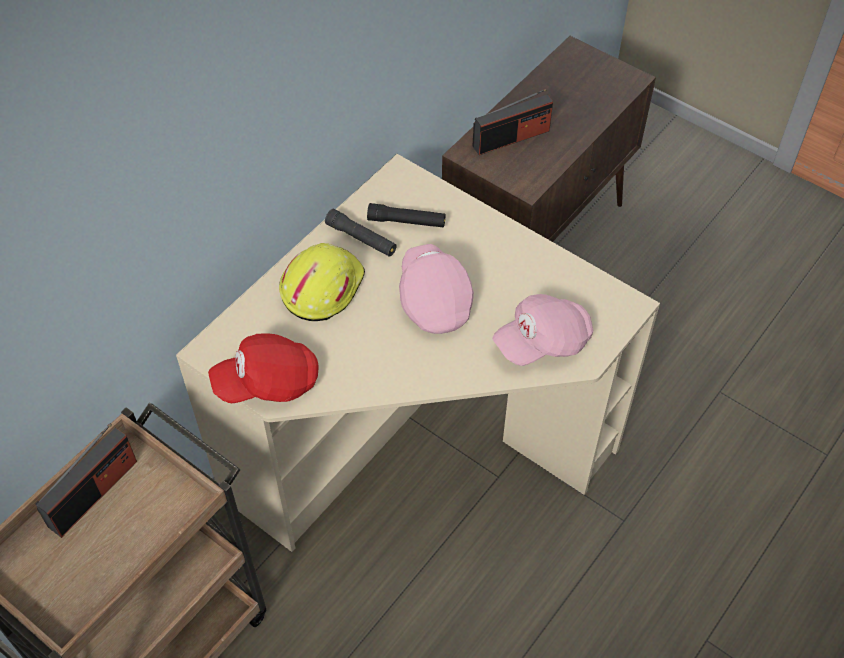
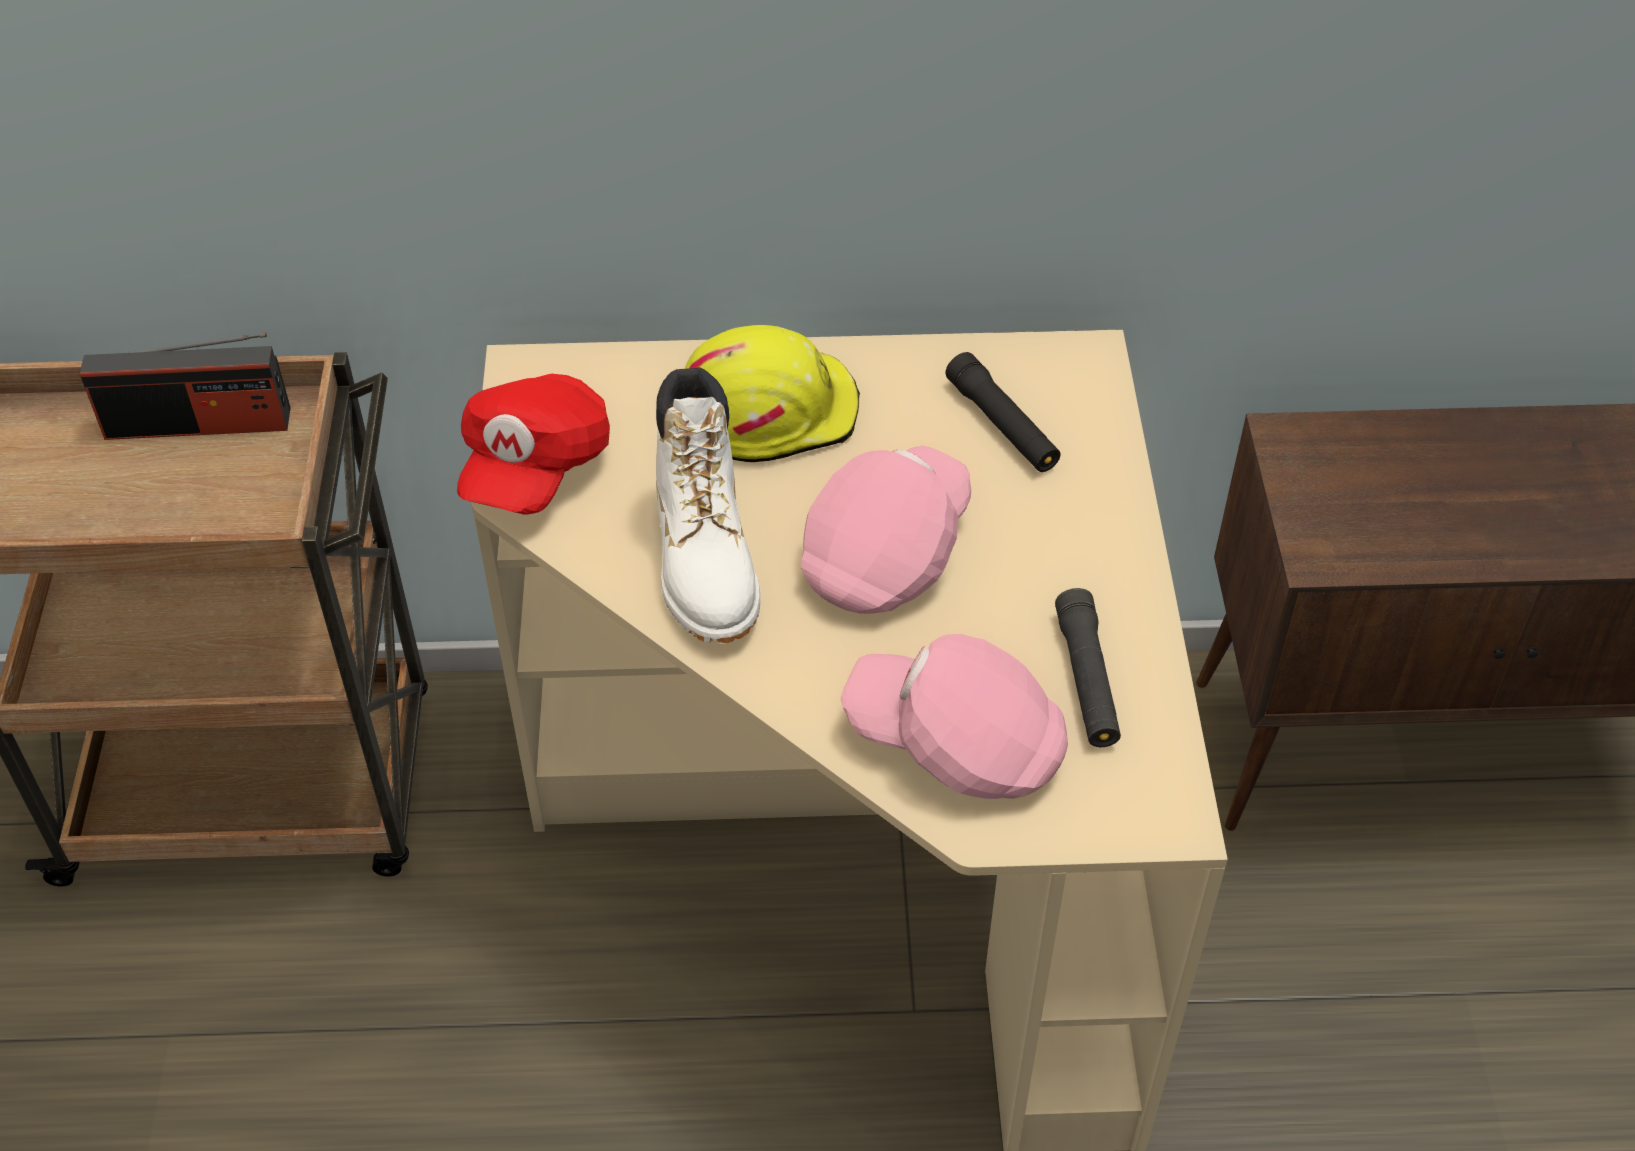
camera: 50 degrees right, 5 degrees down
(268, 382) = (535, 467): red cap -> red cap turned 105 degrees counterclockwise
(361, 238) = (907, 396): black flashlight -> black flashlight (1086, 679)
(380, 358) = (706, 562): none -> white boot
(511, 138) = (1393, 471): radio -> none

